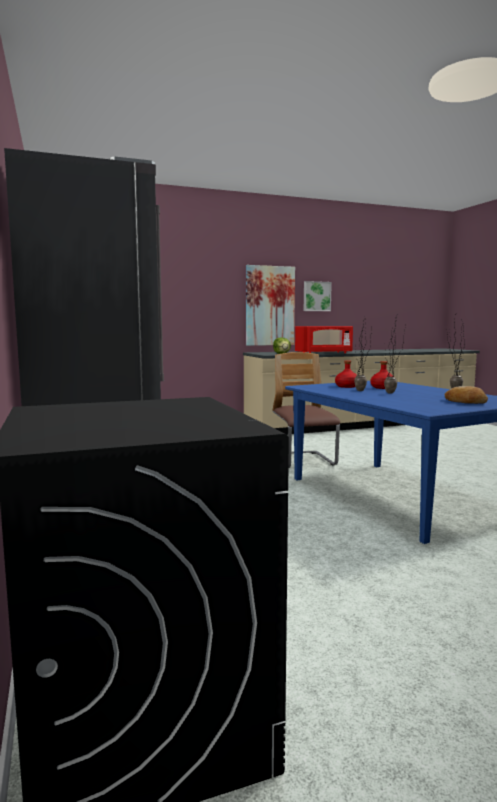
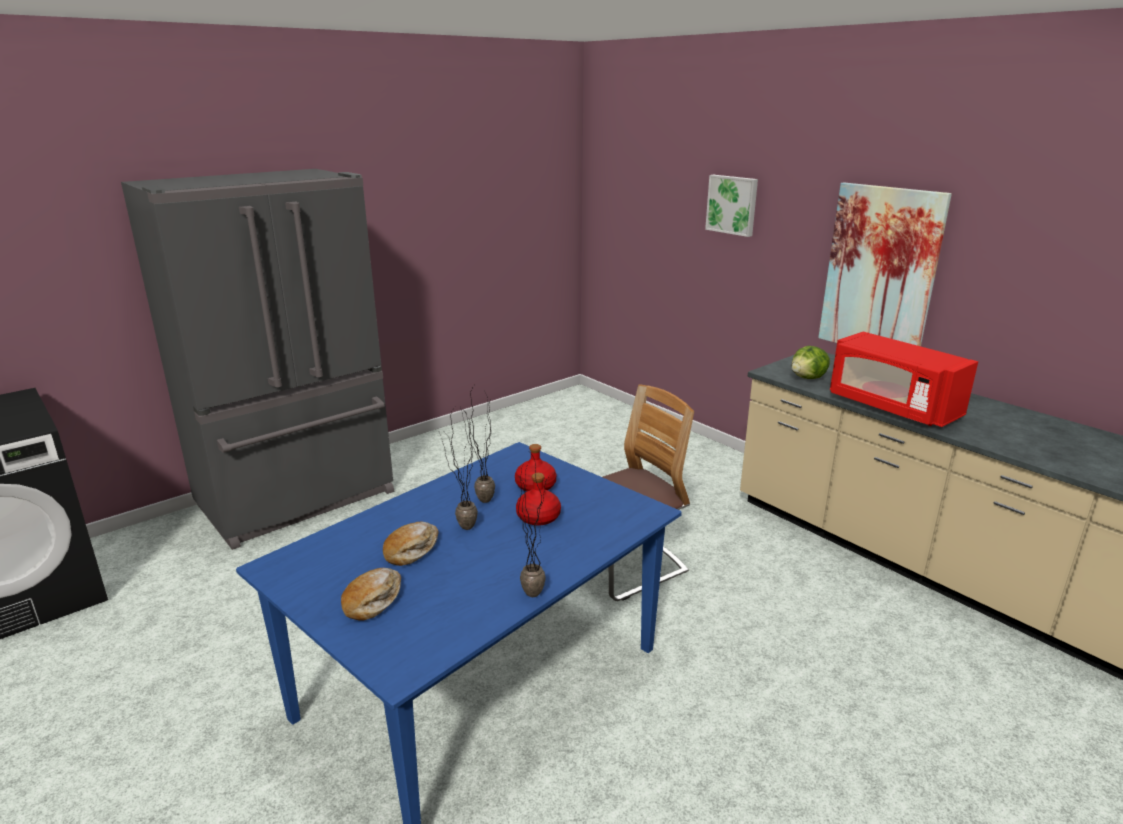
camera: 70 degrees right, 15 degrees up
(316, 296) = (1000, 269): picture -> picture (732, 205)
(413, 398) = (411, 550): none -> bread

